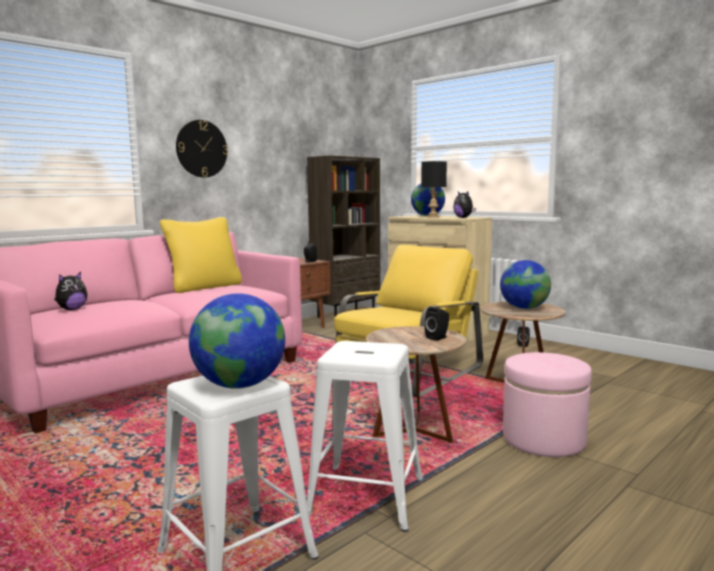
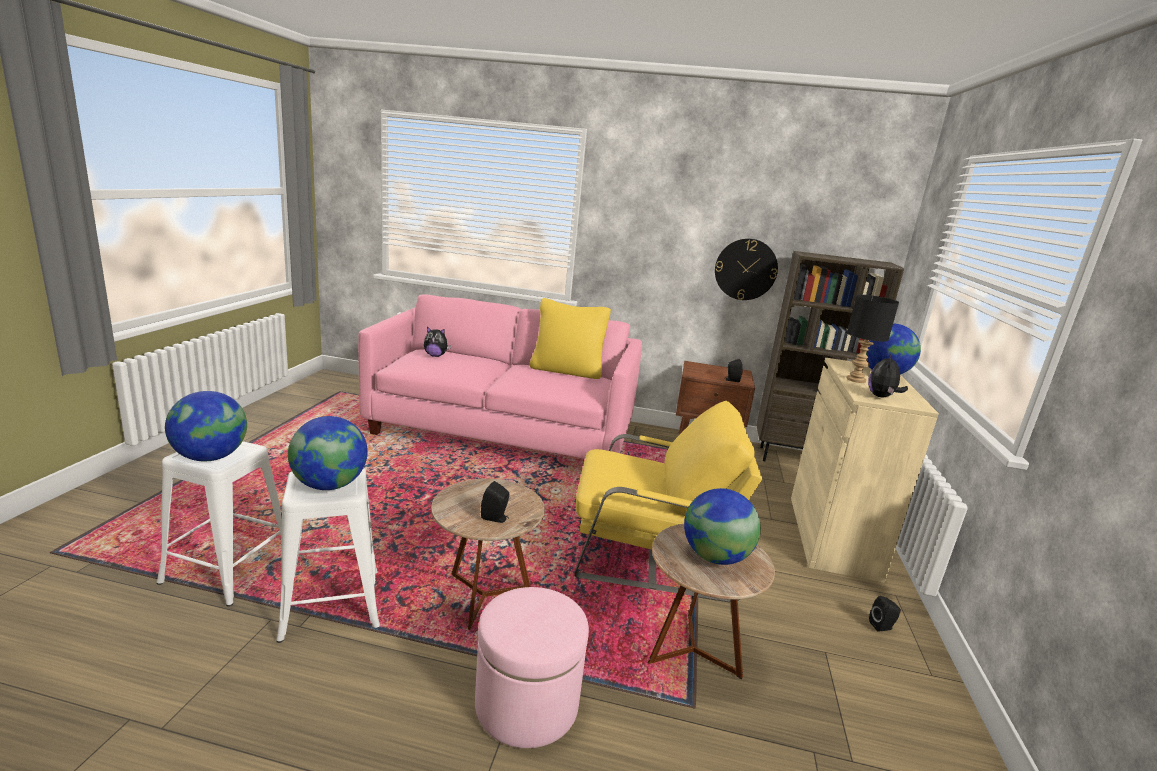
camera: 55 degrees right, 10 degrees up
(201, 149) = (647, 228): wall clock -> wall clock (745, 269)
(370, 350) = (329, 485): none -> globe

